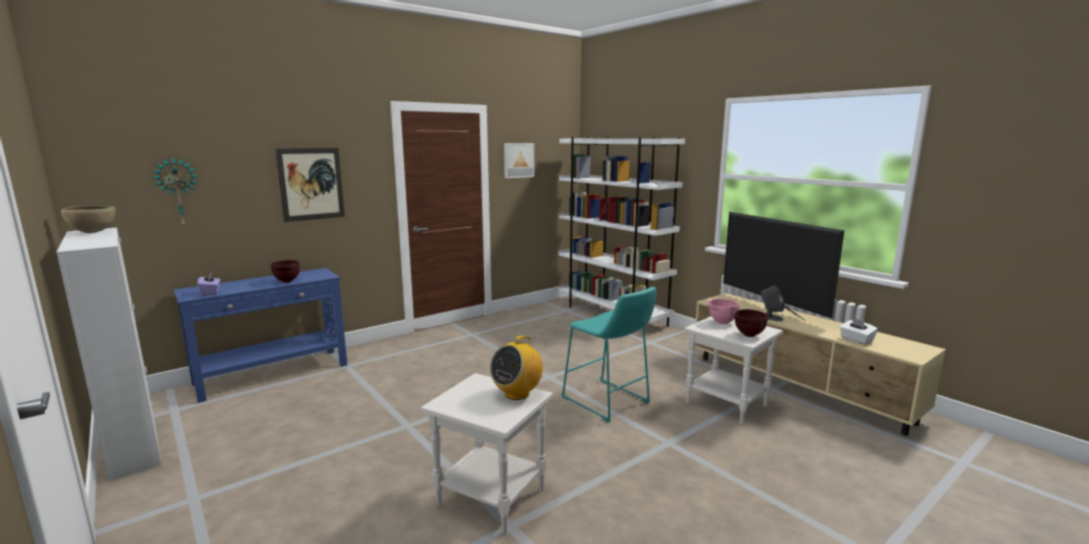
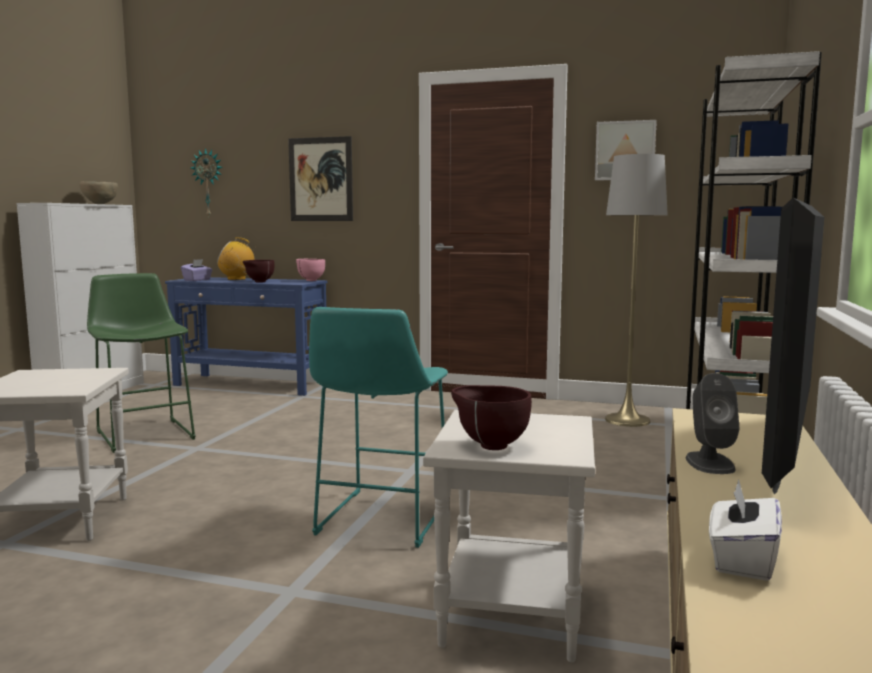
camera: 55 degrees right, 5 degrees down
(332, 438) = (144, 433): none -> green stool
(517, 393) = (70, 385): radio -> radio (237, 279)
(548, 314) = (627, 420): none -> grey floor lamp
(721, 323) = (531, 423): pink bowl -> pink bowl (310, 280)

